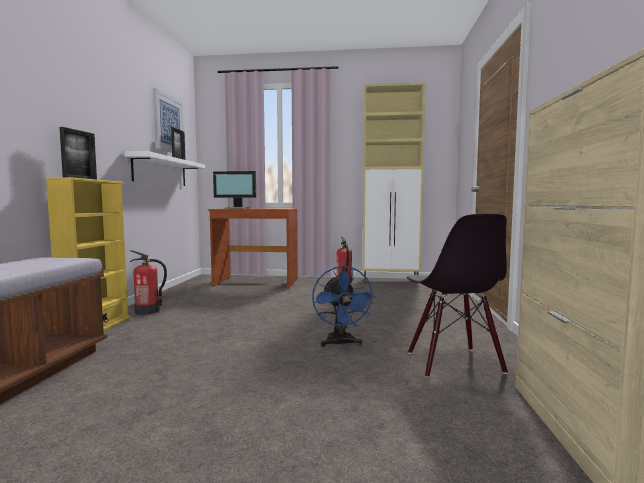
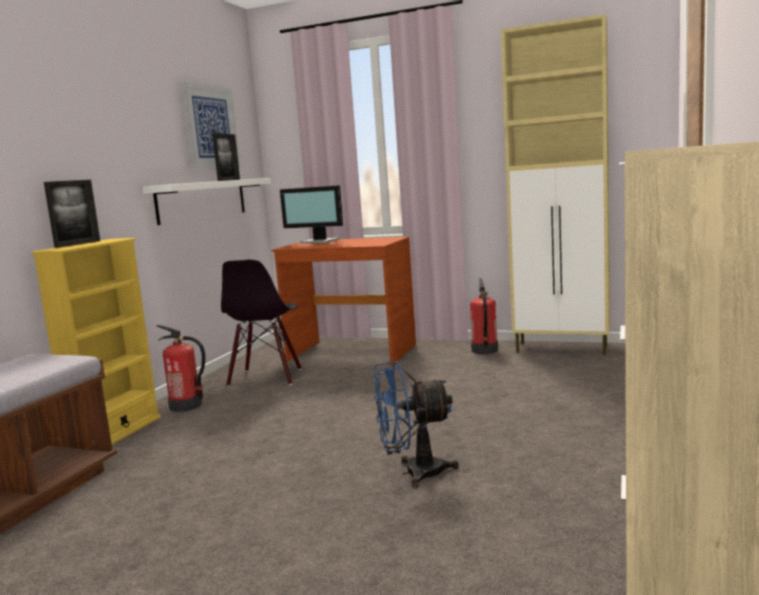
camera: 15 degrees right, 5 degrees up
(341, 344) = (414, 473): blue fan -> blue fan turned 75 degrees clockwise
(453, 362) = (560, 515): black chair -> black chair (266, 377)

